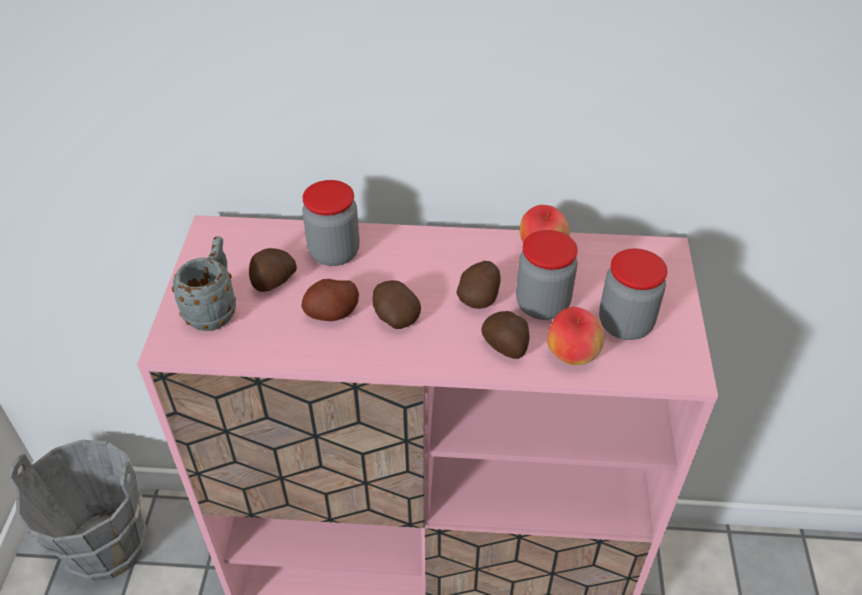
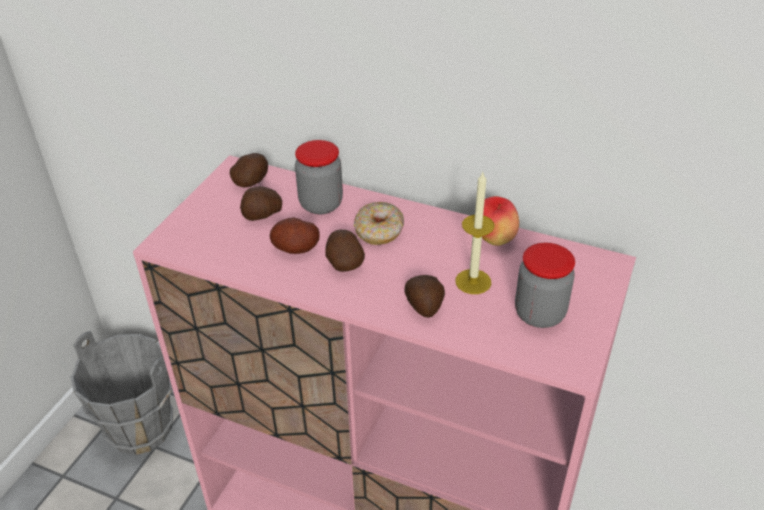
camera: 20 degrees right, 5 degrees down
(215, 309) = (208, 225): grey mug -> none
(415, 270) = (379, 231): none -> donut
(480, 297) = (422, 263): potato -> potato (251, 182)
(542, 305) = (473, 281): jar -> candle
(572, 356) = (477, 328): apple -> none

